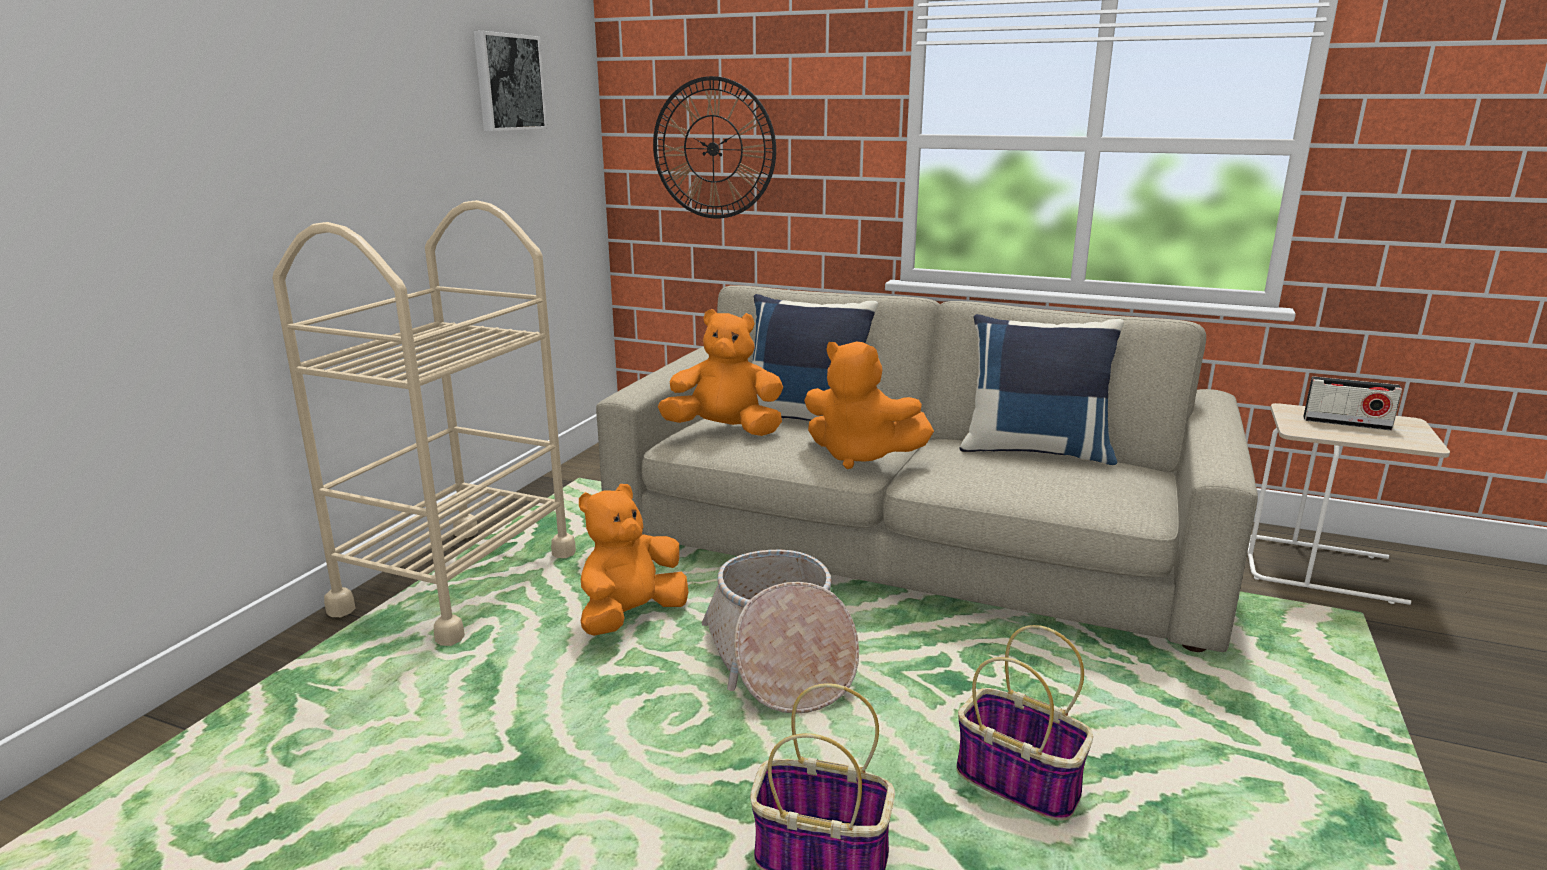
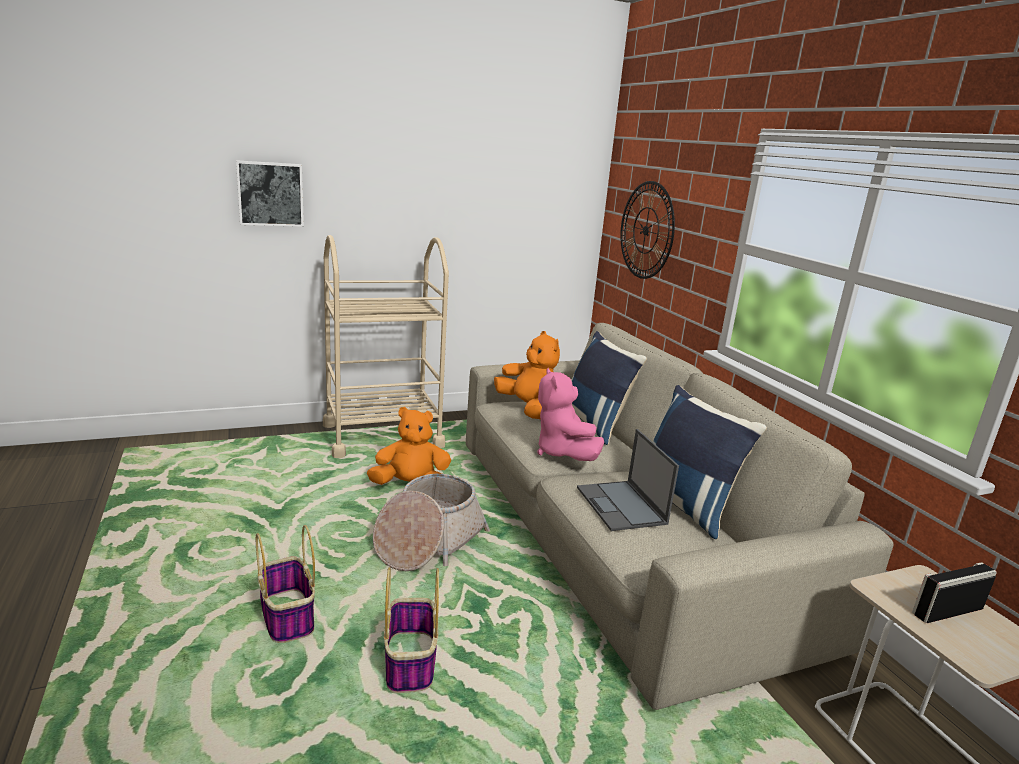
camera: 45 degrees right, 0 degrees up
(508, 82) = (519, 173): picture -> picture (270, 194)
(860, 456) = (562, 452): orange plush toy -> pink plush toy
(1022, 473) = (621, 506): none -> laptop
(1346, 423) = (947, 611): radio -> radio turned 90 degrees clockwise

